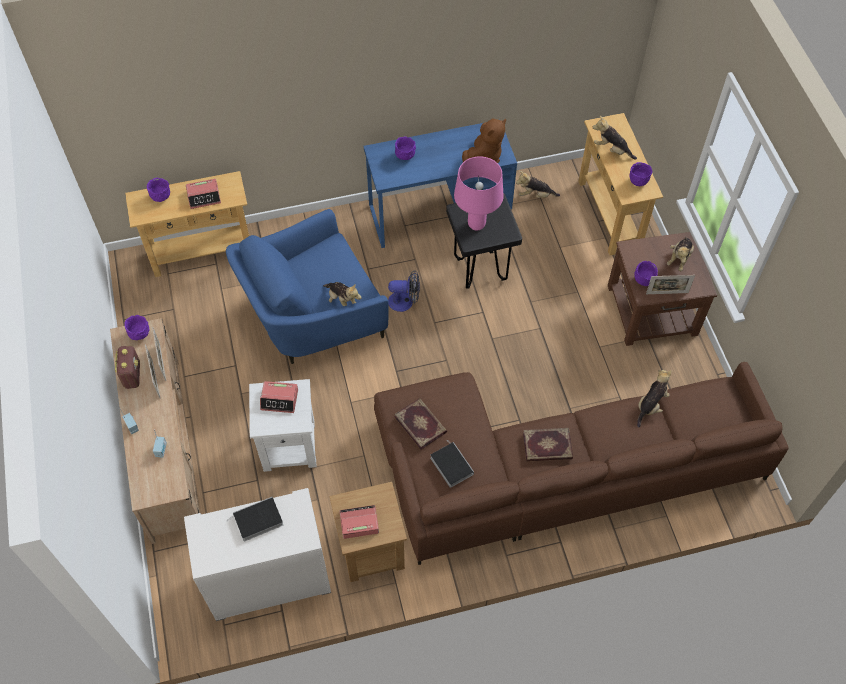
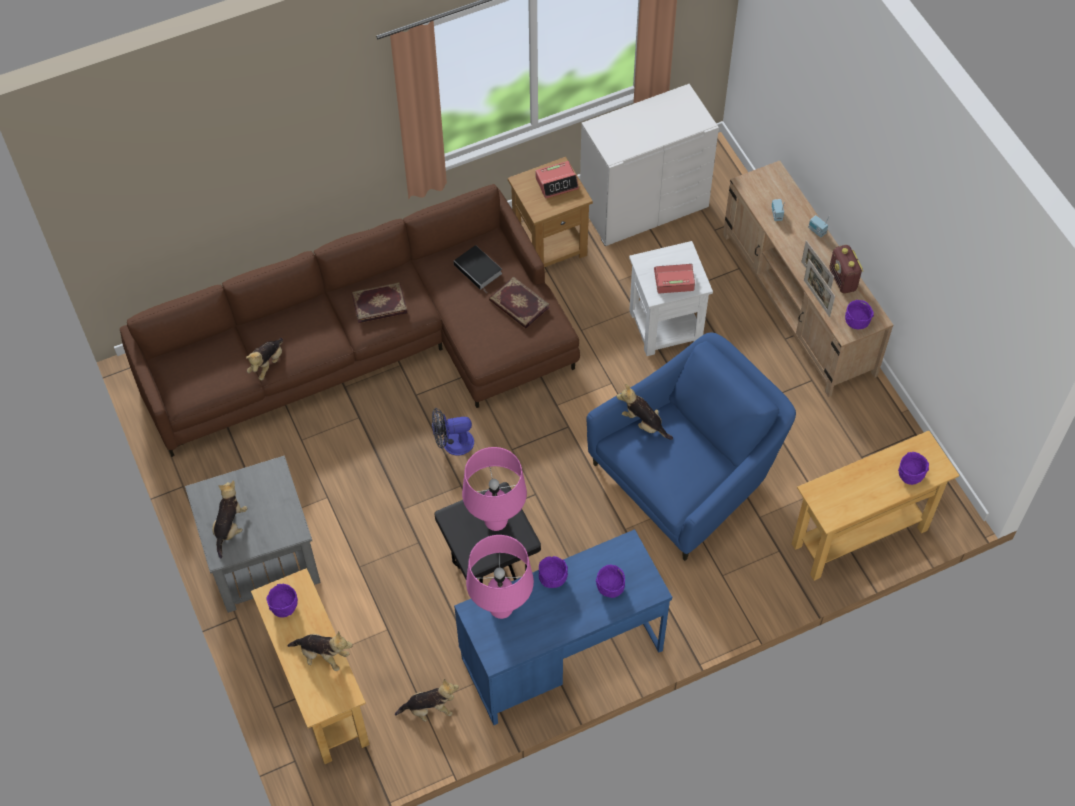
camera: 170 degrees right, 0 degrees up
(204, 197) = (855, 486): alarm clock -> none
(257, 521) = (648, 133): book -> none
(405, 301) = (578, 515): fan -> fan (452, 443)
(484, 155) = (501, 608): brown plush toy -> pink table lamp
(643, 280) = (276, 489): purple bowl -> purple bowl (552, 580)
(652, 310) = (261, 556): brown side table -> grey side table
(667, 293) = (247, 477): picture frame -> none

